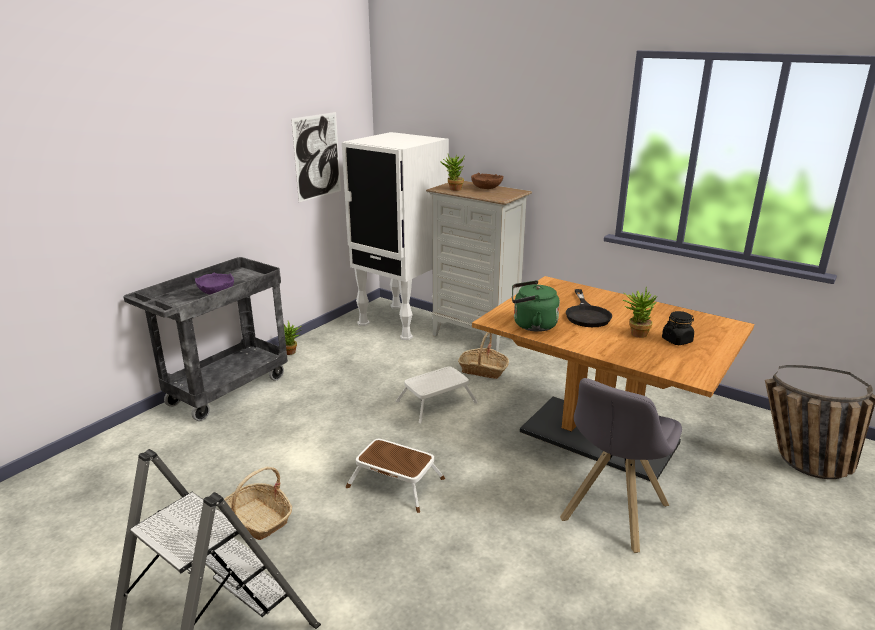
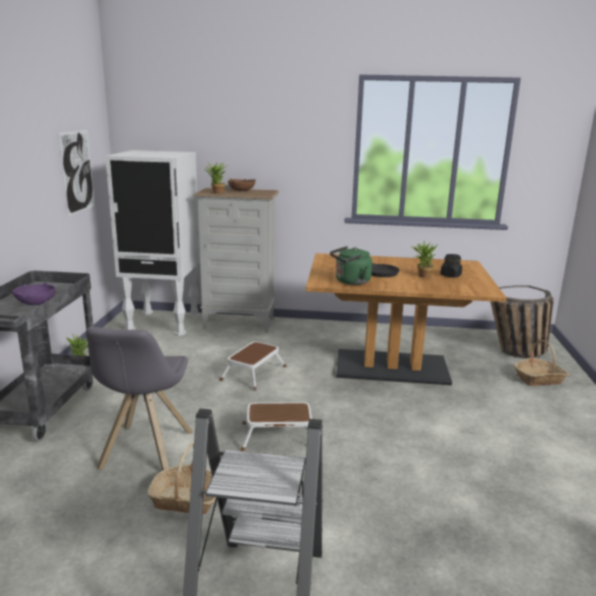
camera: 30 degrees left, 5 degrees down
(436, 402) = (253, 373): white step ladder -> brown step ladder
(483, 370) = (268, 343): basket -> basket (539, 379)
(613, 512) = (444, 409): grey chair -> grey chair (146, 450)

